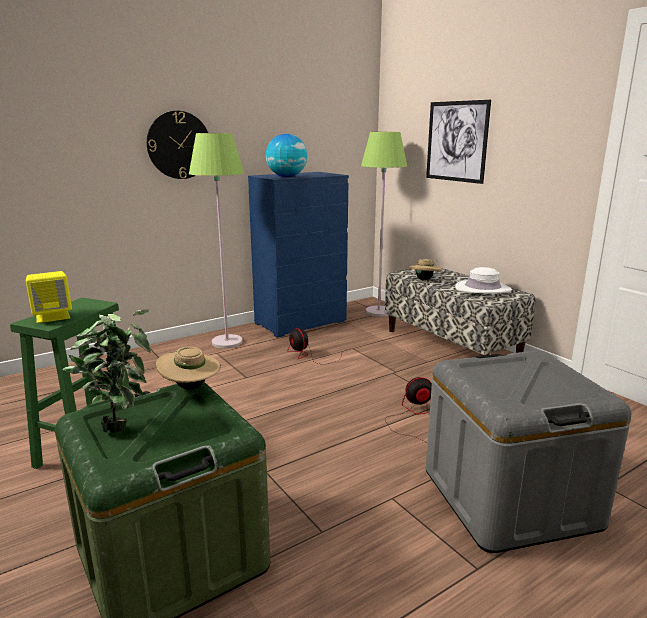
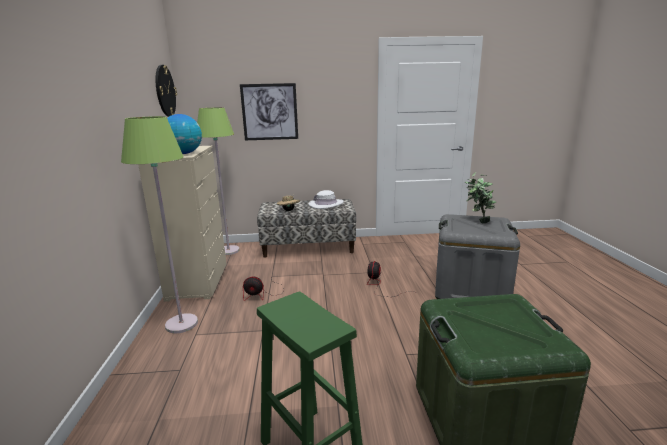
camera: 60 degrees left, 0 degrees up
(53, 316) = (311, 325): yellow speaker -> none
(119, 423) = (488, 339): potted plant -> potted plant (477, 222)
(179, 145) = (90, 135): wall clock -> wall clock (165, 91)
(190, 387) = (445, 303): beige hat -> none
(301, 322) = (198, 281): blue dresser -> beige dresser

